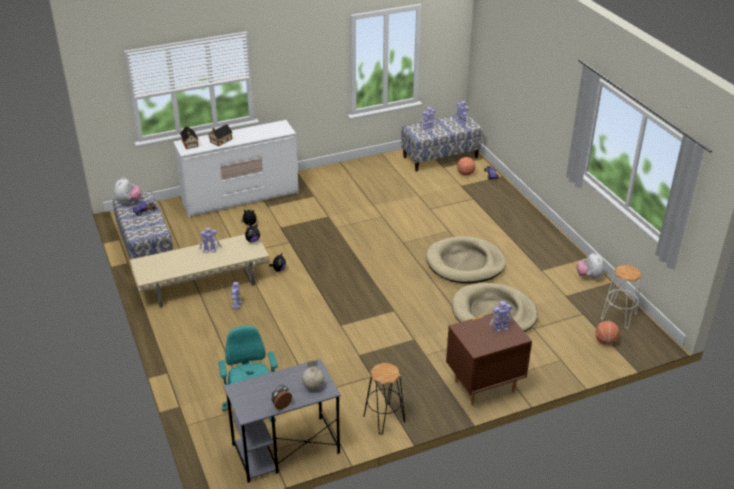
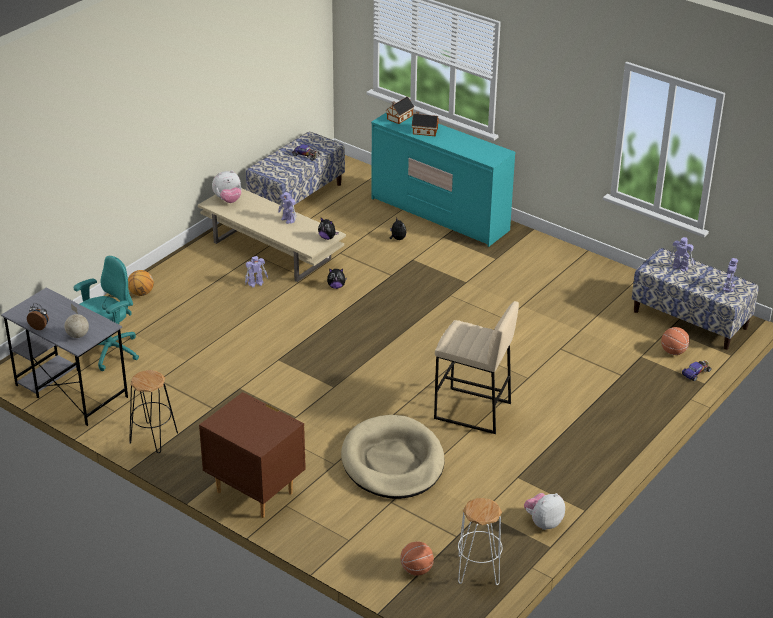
camera: 60 degrees right, 0 degrees up
(128, 201) = (312, 140): plush toy -> plush toy (228, 200)
(188, 367) = (141, 293): none -> basketball
(241, 198) = (439, 215): white dresser -> turquoise dresser
(465, 263) = (472, 411): beige dog bed -> beige stool
(500, 327) = (266, 428): toy robot -> none

